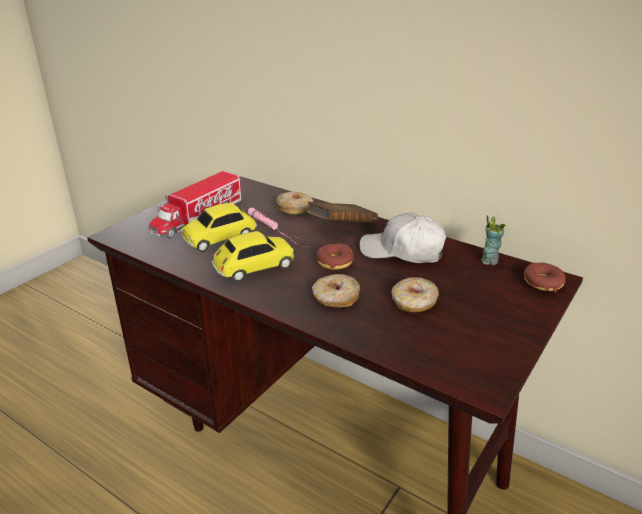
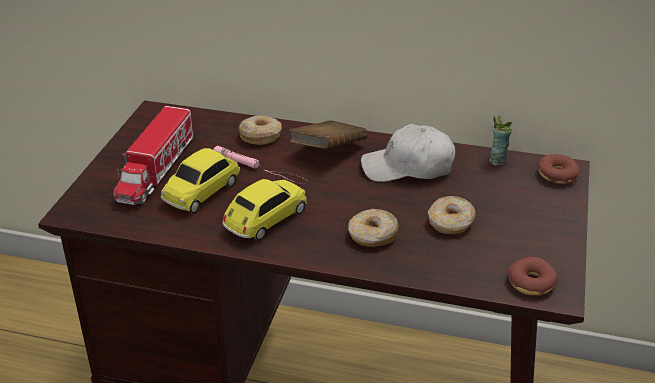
camera: 20 degrees left, 5 degrees up
(334, 262) = (347, 195): donut -> donut (531, 283)

